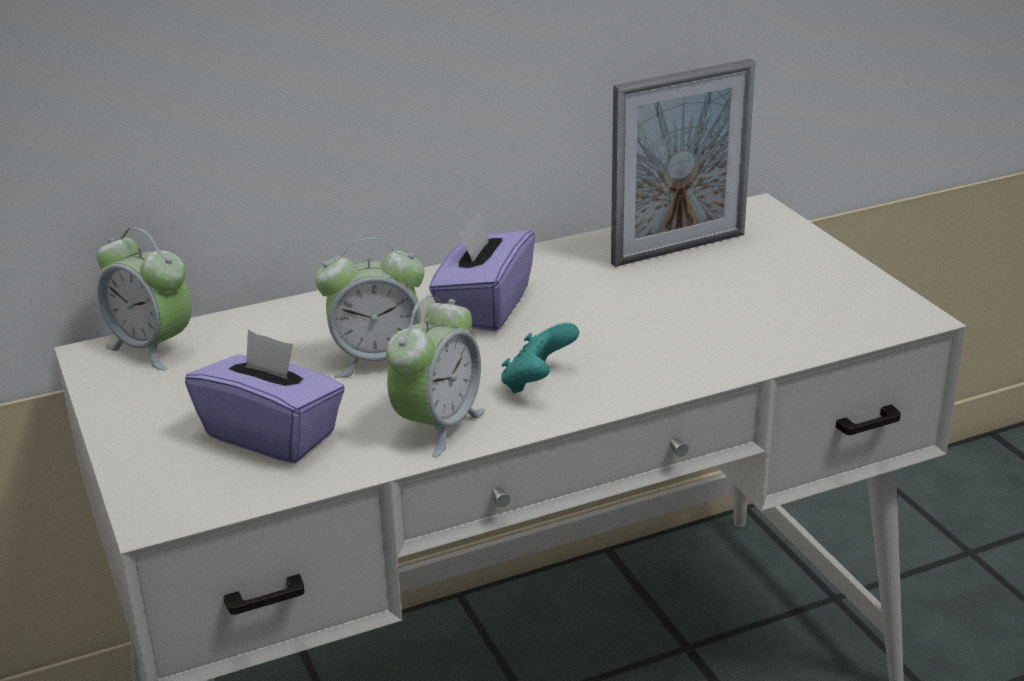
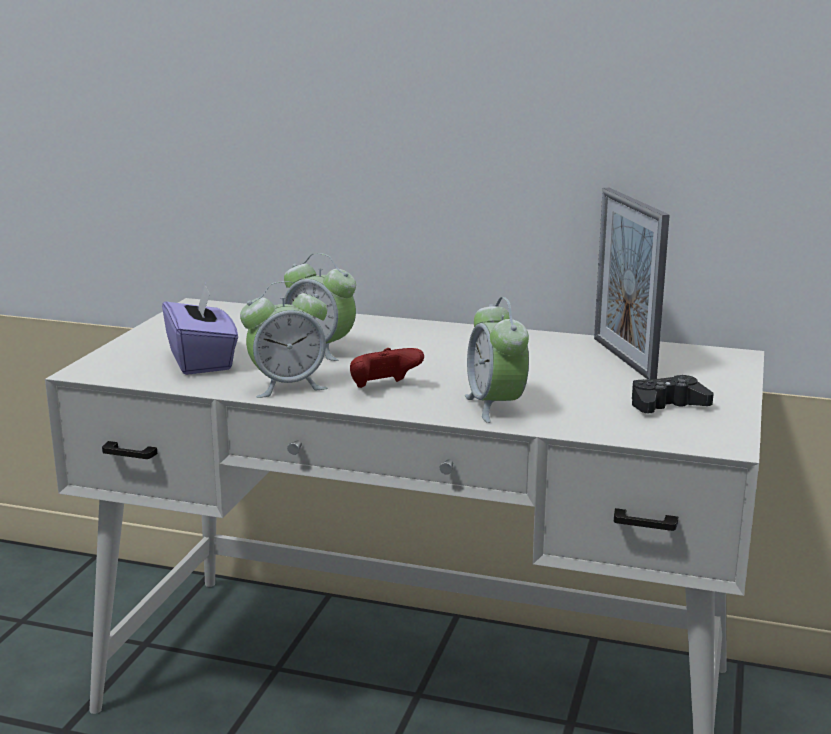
camera: 40 degrees right, 10 degrees down
(152, 348) = (225, 311): alarm clock -> alarm clock (495, 406)
(484, 307) = (431, 347): purple tissue box -> none
(537, 383) = (383, 388): turquoise game controller -> red game controller
(678, 249) = (623, 358): picture frame -> picture frame turned 60 degrees clockwise
(805, 292) = (667, 405): none -> black game controller

